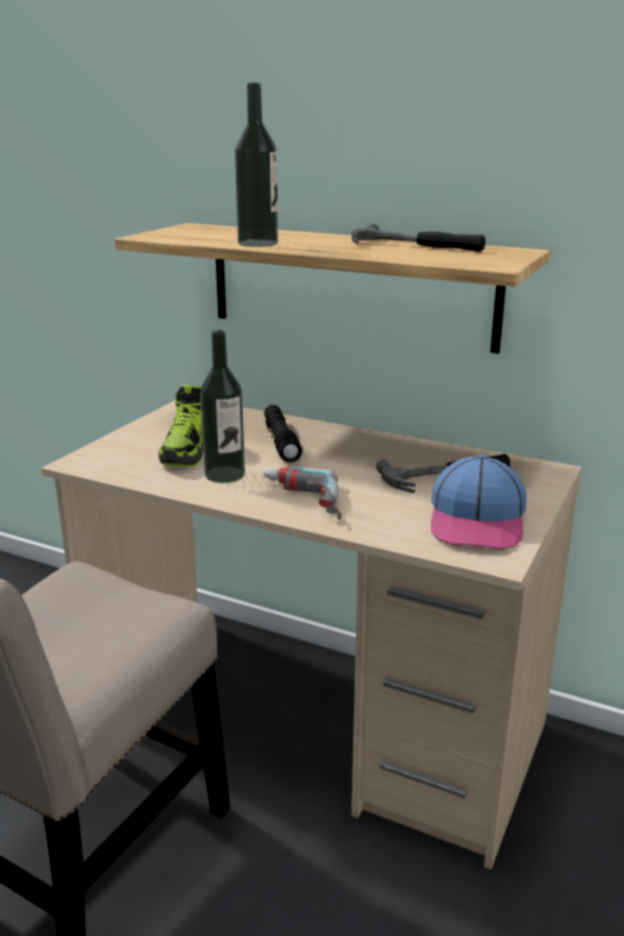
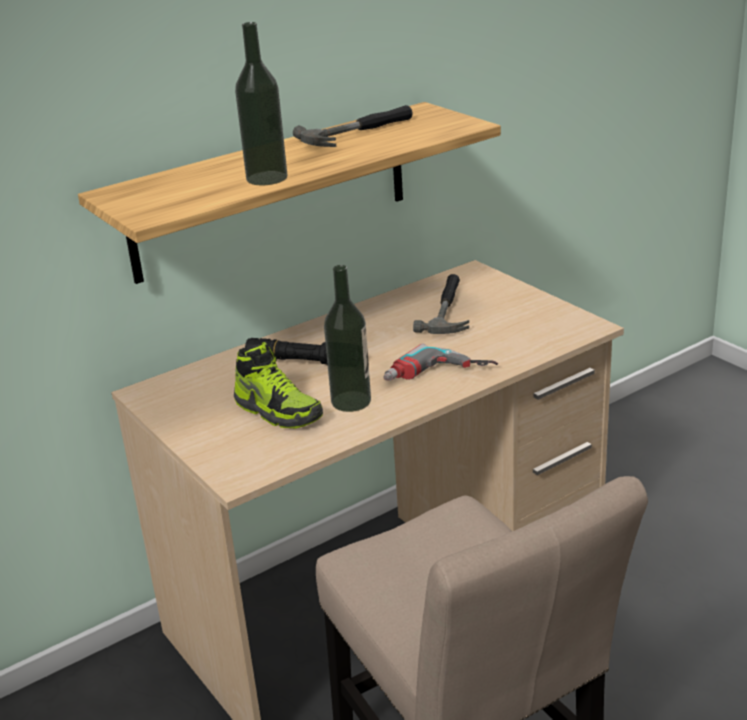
camera: 60 degrees left, 5 degrees up
(477, 521) = (530, 318): cap -> none

